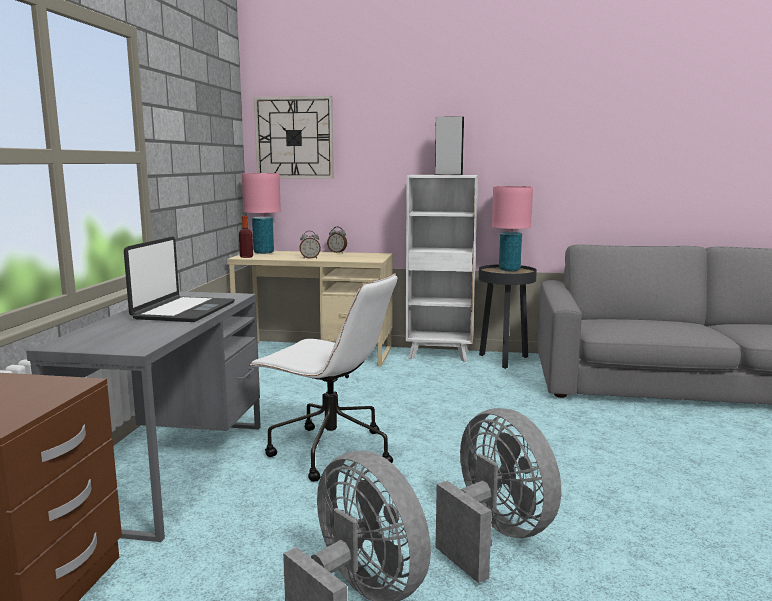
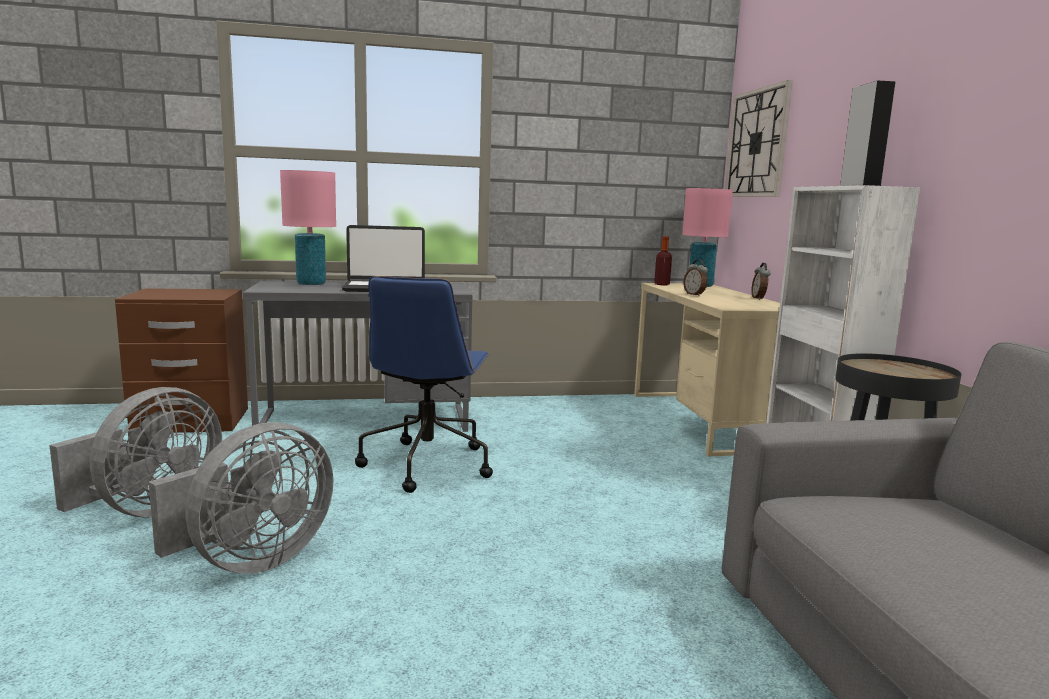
camera: 70 degrees right, 0 degrees up
(329, 451) = (427, 464): white office chair -> blue office chair
(509, 270) = (916, 371): pink table lamp -> pink table lamp (311, 284)

